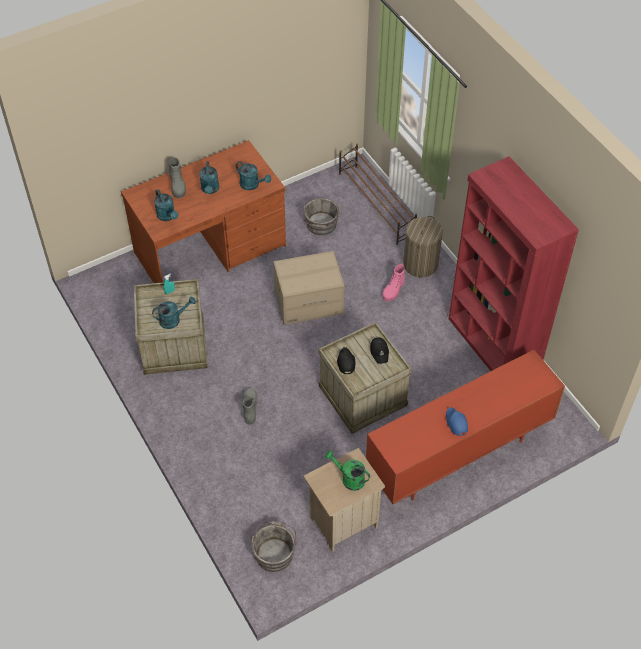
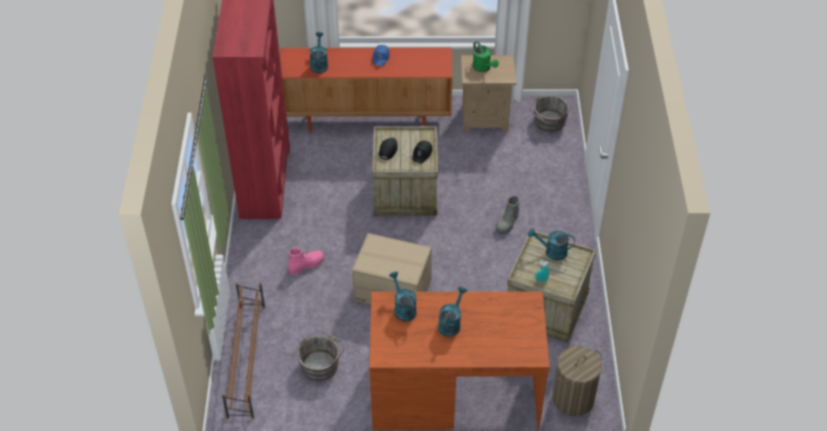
camera: 150 degrees left, 5 degrees down
(167, 216) = (513, 312): turquoise watering can -> turquoise watering can (319, 64)
(177, 186) = (483, 343): grey boot -> none
(420, 264) = (259, 277): laundry basket -> laundry basket (573, 399)

